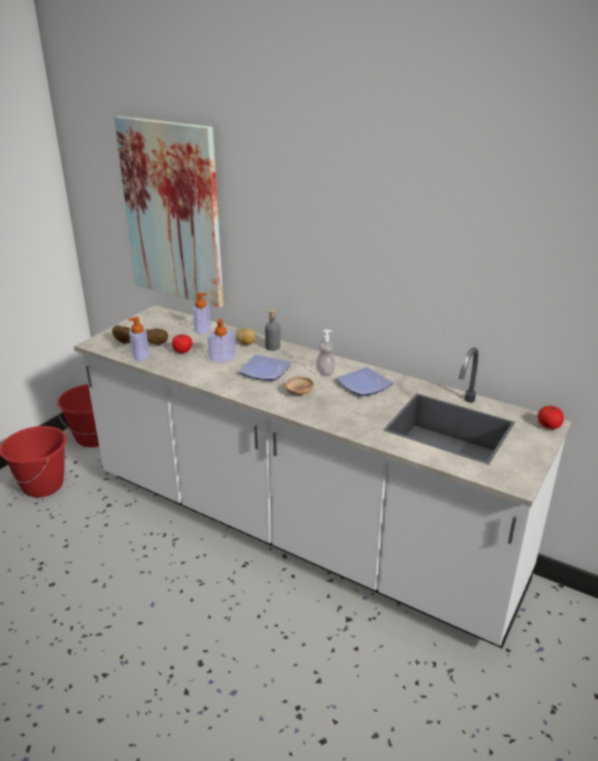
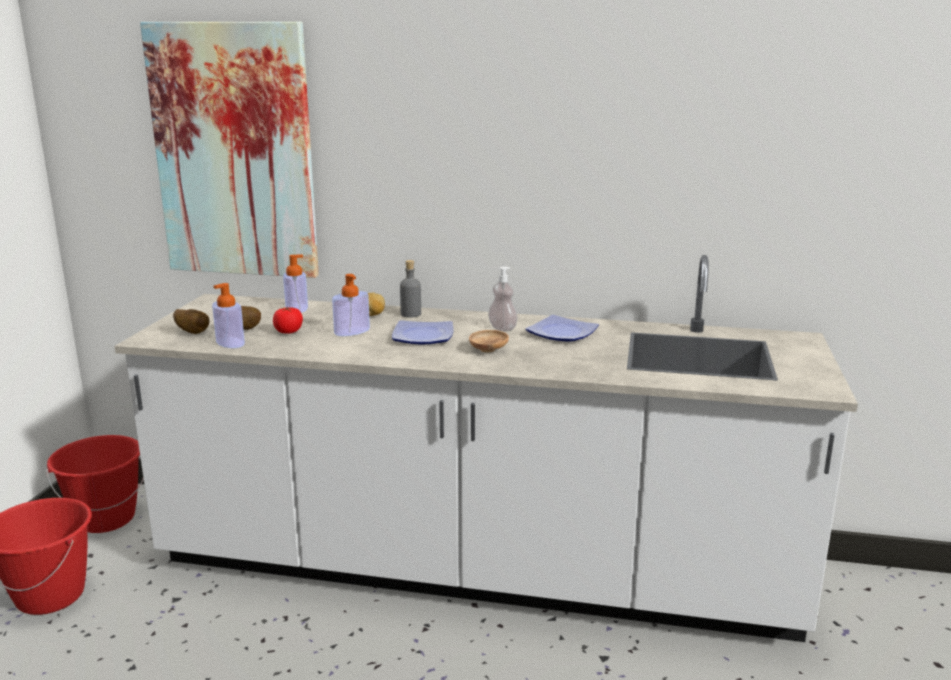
camera: 20 degrees left, 10 degrees down
(549, 425) = (803, 339): tomato -> none

